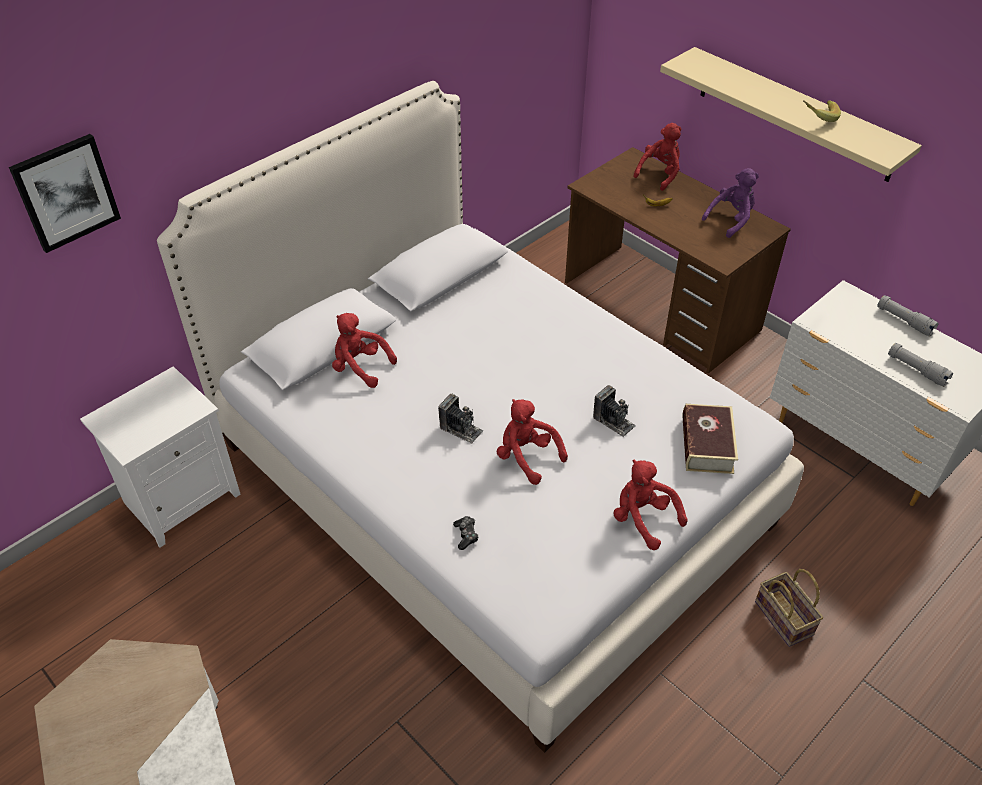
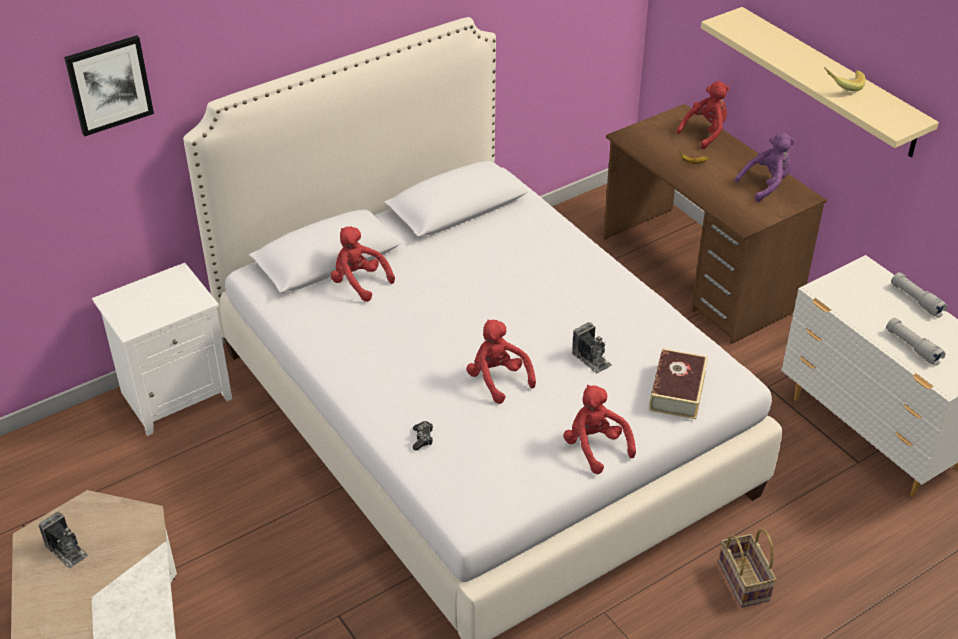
camera: 10 degrees right, 5 degrees down
(461, 429) = (441, 348): camera -> camera (67, 550)

